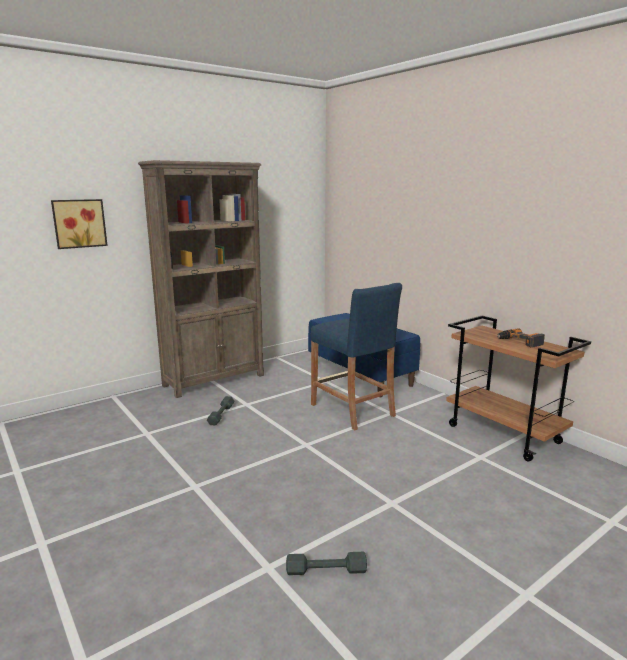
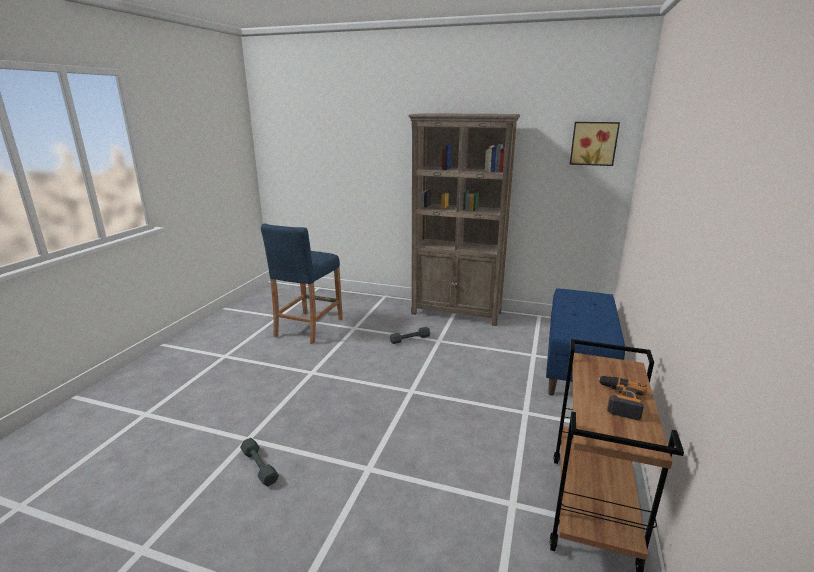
camera: 55 degrees right, 5 degrees up
(79, 223) = (375, 161): picture -> picture (593, 143)
(352, 410) = (499, 389): blue stool -> blue stool (308, 327)

